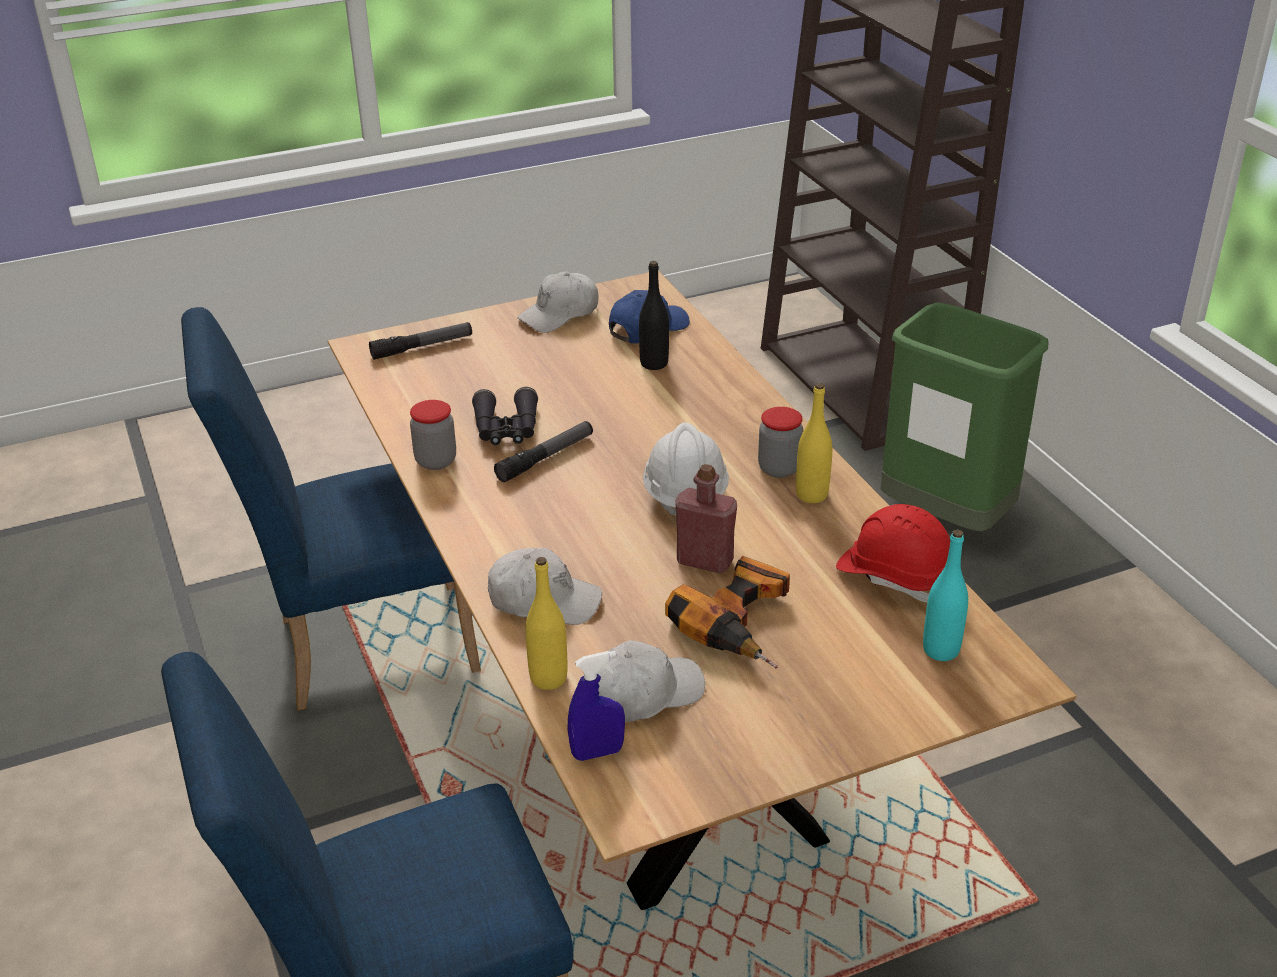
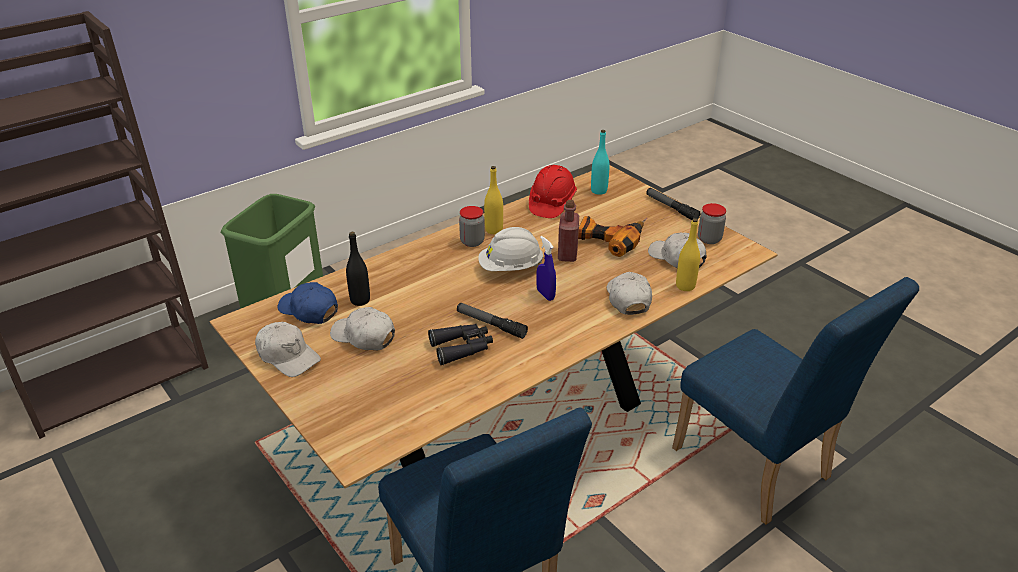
camera: 105 degrees left, 0 degrees up
(422, 347) = (351, 420): flashlight -> flashlight (671, 208)
(436, 461) = (511, 371): jar -> jar (709, 239)
(571, 362) = (363, 337): none -> white cap
(597, 753) = (722, 264): blue spray bottle -> blue spray bottle (545, 295)

